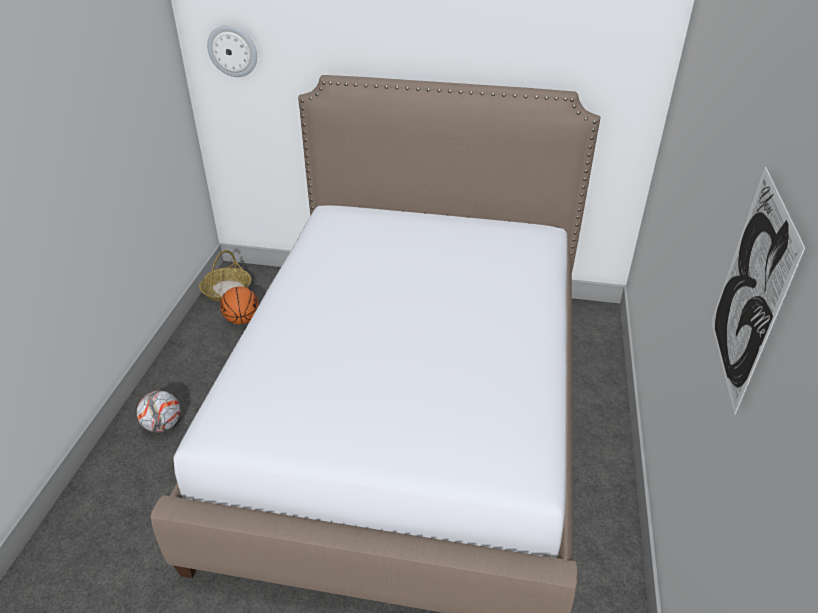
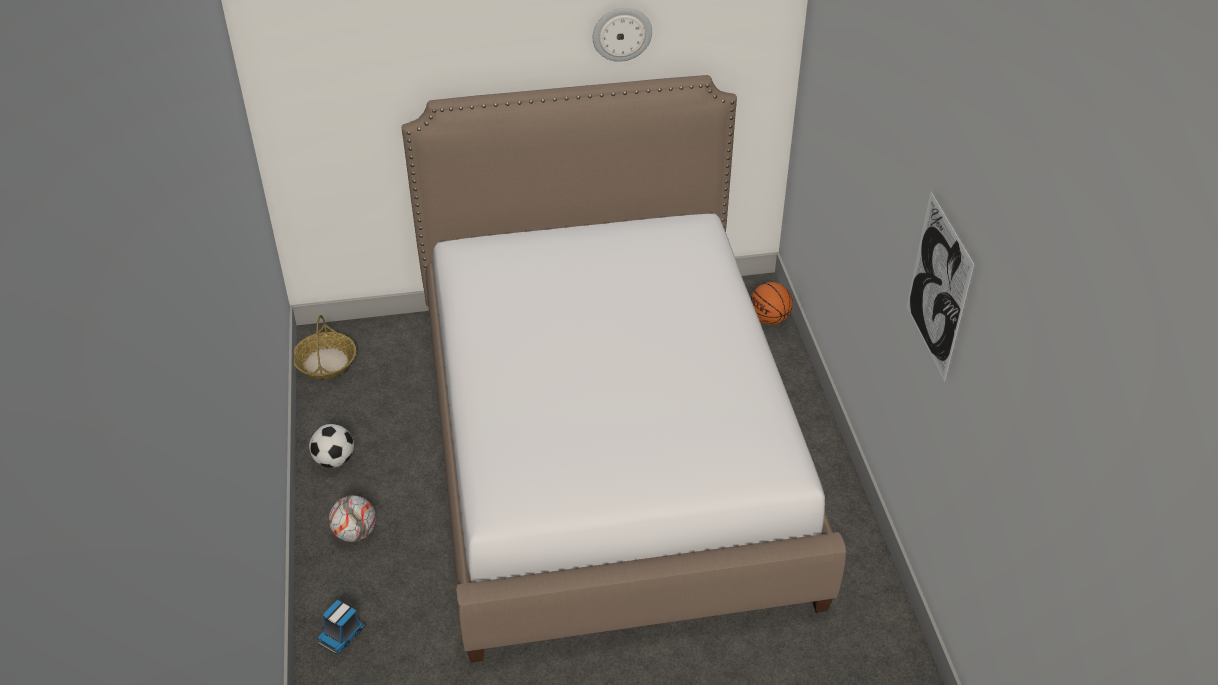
camera: 20 degrees left, 5 degrees up
(94, 511) = (342, 634): none -> toy truck
(186, 362) = (334, 460): none -> football
(233, 51) = (312, 89): wall clock -> wall clock (622, 33)
(242, 320) = (368, 394): basketball -> basketball (769, 319)

